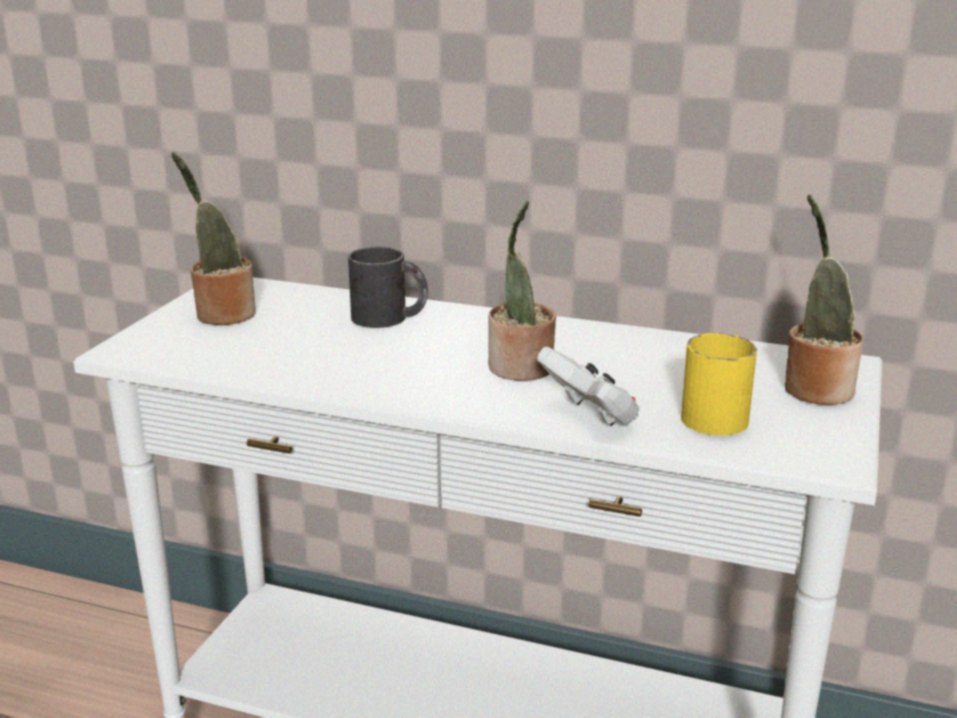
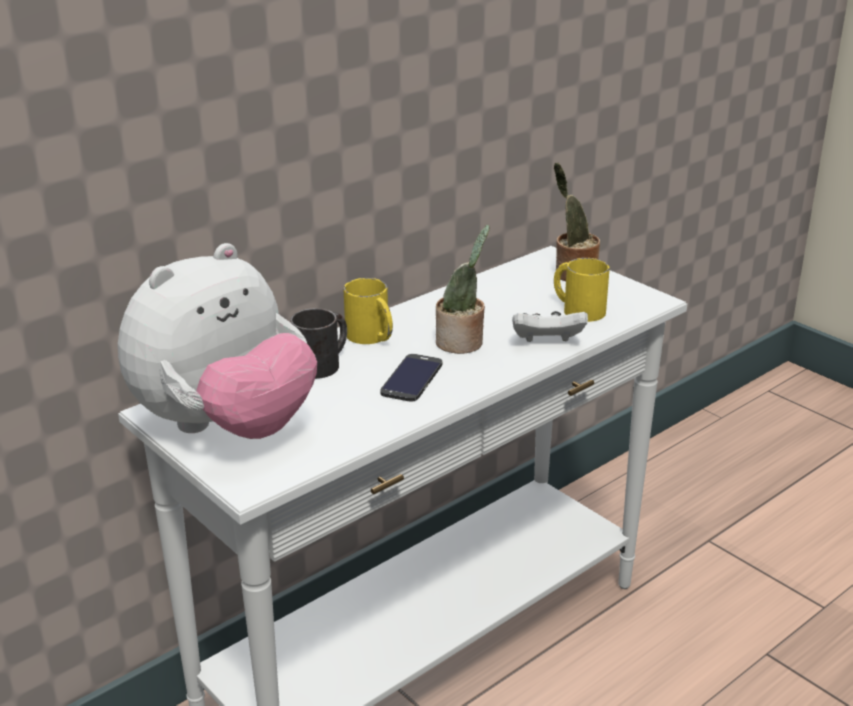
camera: 60 degrees left, 5 degrees up
(221, 314) = (226, 427): potted plant -> plush toy
(404, 364) = (412, 378): none -> phone
(475, 324) = (372, 337): none -> yellow mug

